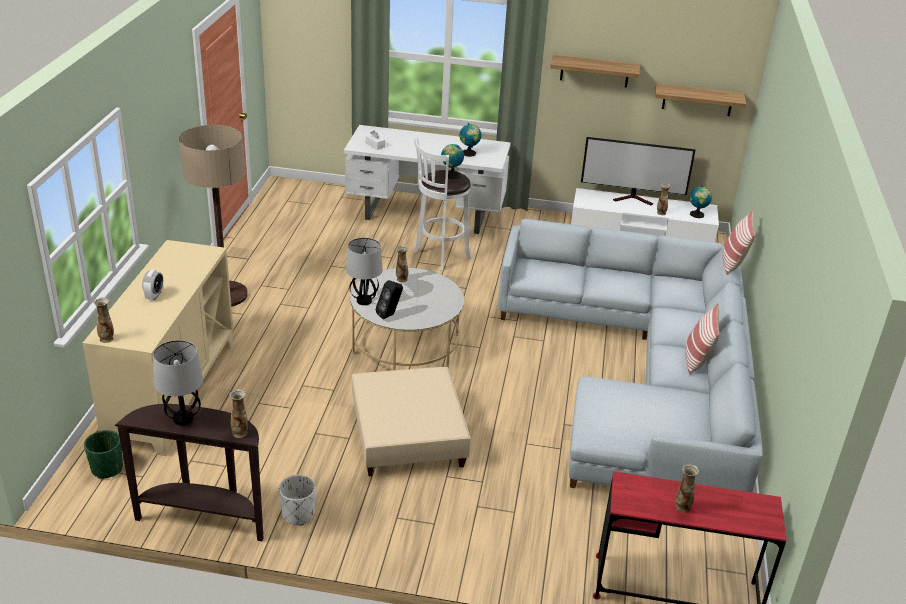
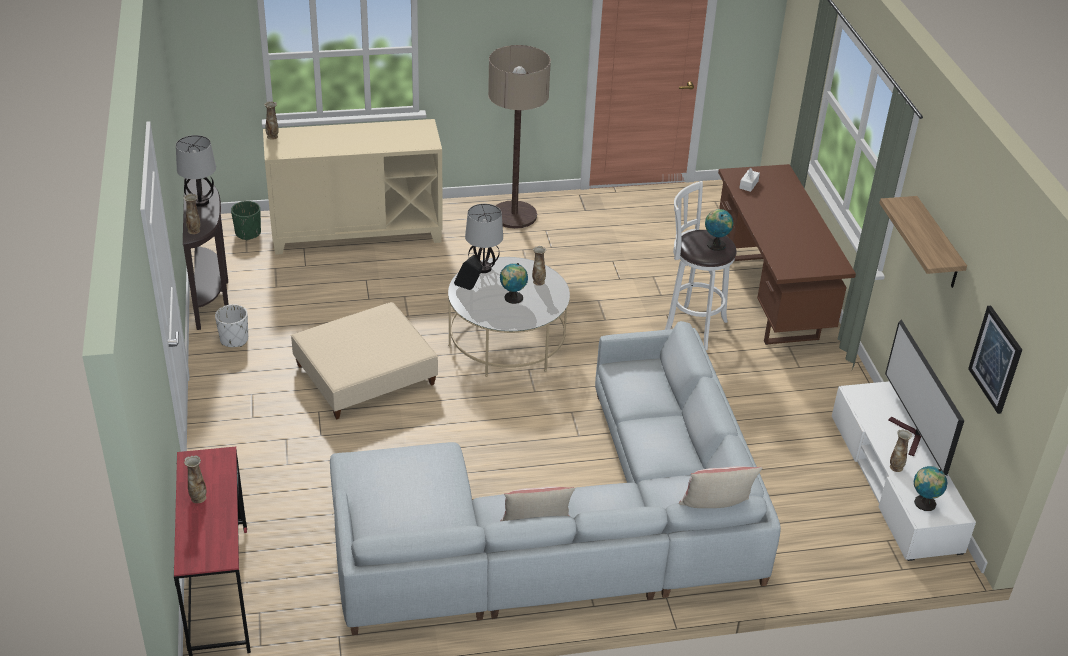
camera: 70 degrees right, 5 degrees up
(154, 295) = (344, 138): alarm clock -> none
(426, 216) = (770, 298): white desk -> brown desk
(469, 153) = (792, 249): globe -> globe (513, 298)
(697, 100) = (996, 359): shelf -> picture

